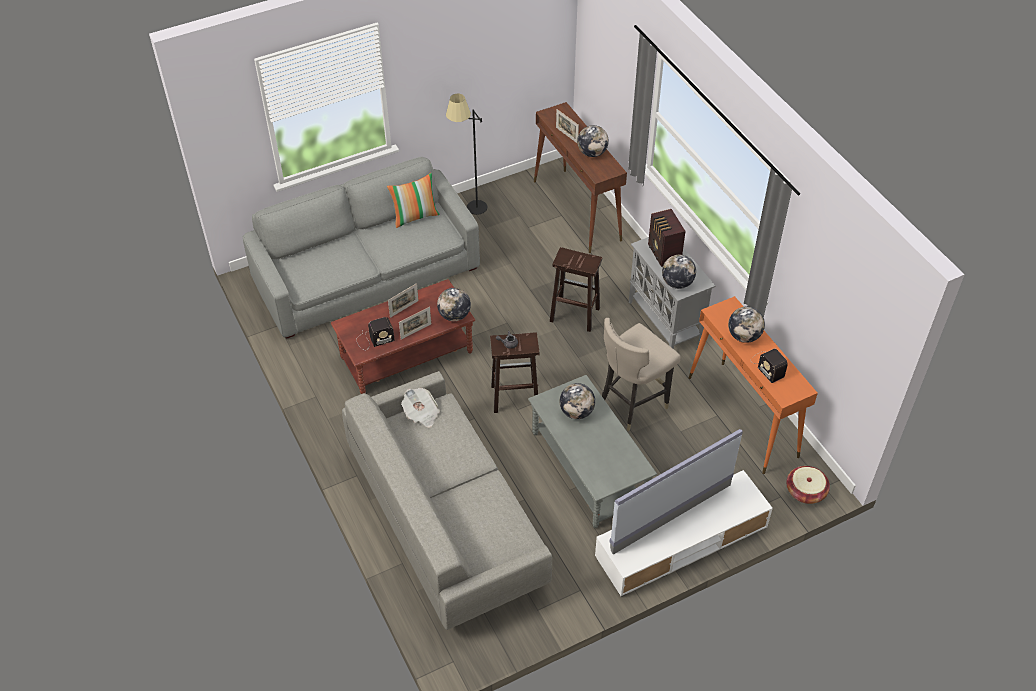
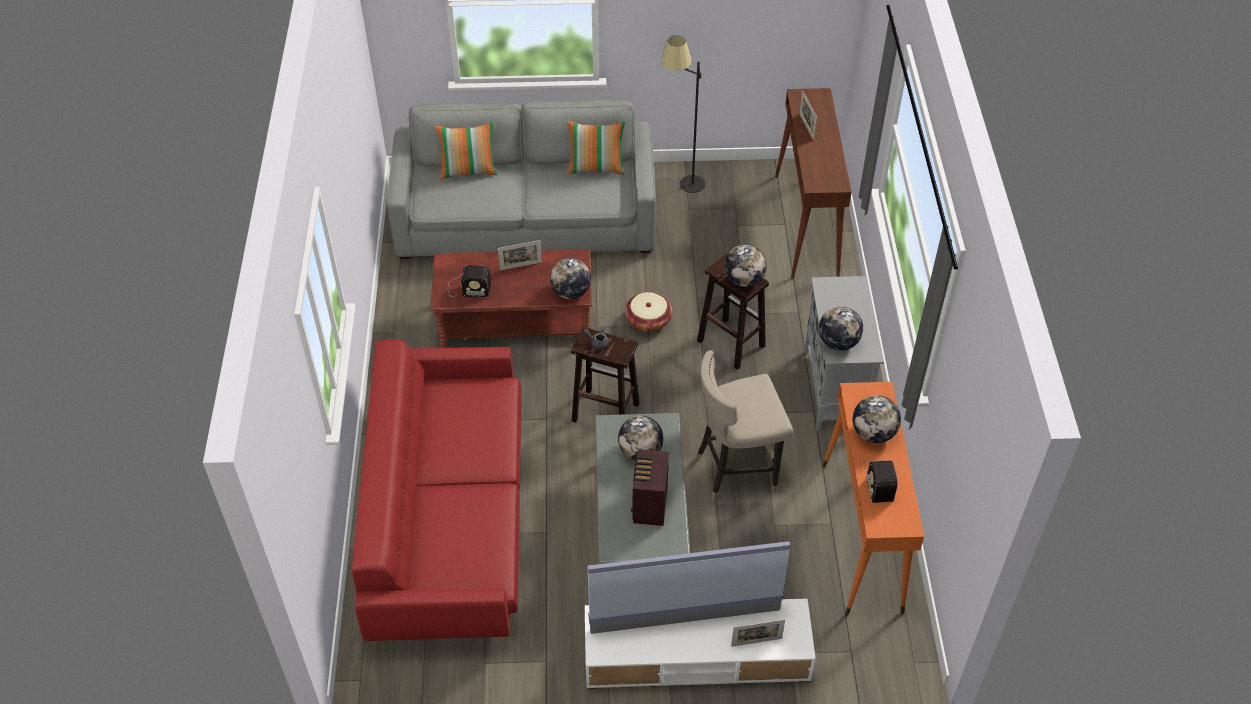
camera: 25 degrees right, 0 degrees up
(317, 250) = (469, 170): none -> pillow
(416, 331) = (518, 295): picture frame -> picture frame (756, 642)
(421, 414) = (468, 388): newspaper -> none
(447, 518) = (450, 519): grey sofa -> red sofa
(592, 153) = (824, 156): globe -> globe (744, 280)
(664, 254) = (843, 303): radio -> radio (649, 506)
(805, 491) = (886, 658): basket -> basket (648, 321)

